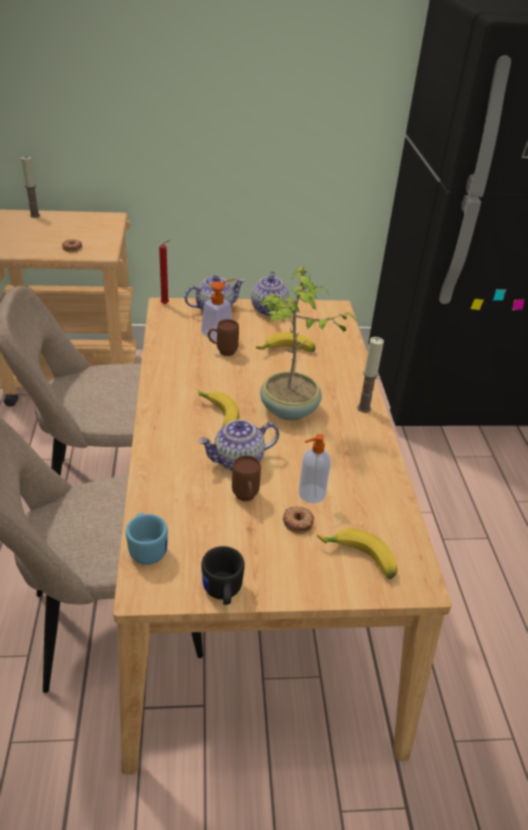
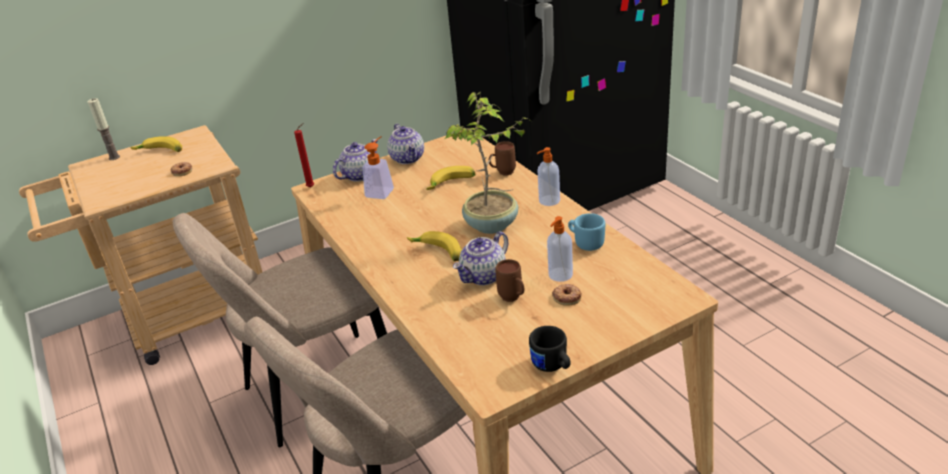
camera: 20 degrees left, 5 degrees down
(147, 548) = (467, 364): blue mug -> blue mug (586, 243)
(222, 352) = (397, 204): brown mug -> brown mug (502, 173)
(358, 560) = (632, 302): banana -> banana (160, 152)
(364, 408) = (548, 201): candle -> soap dispenser

